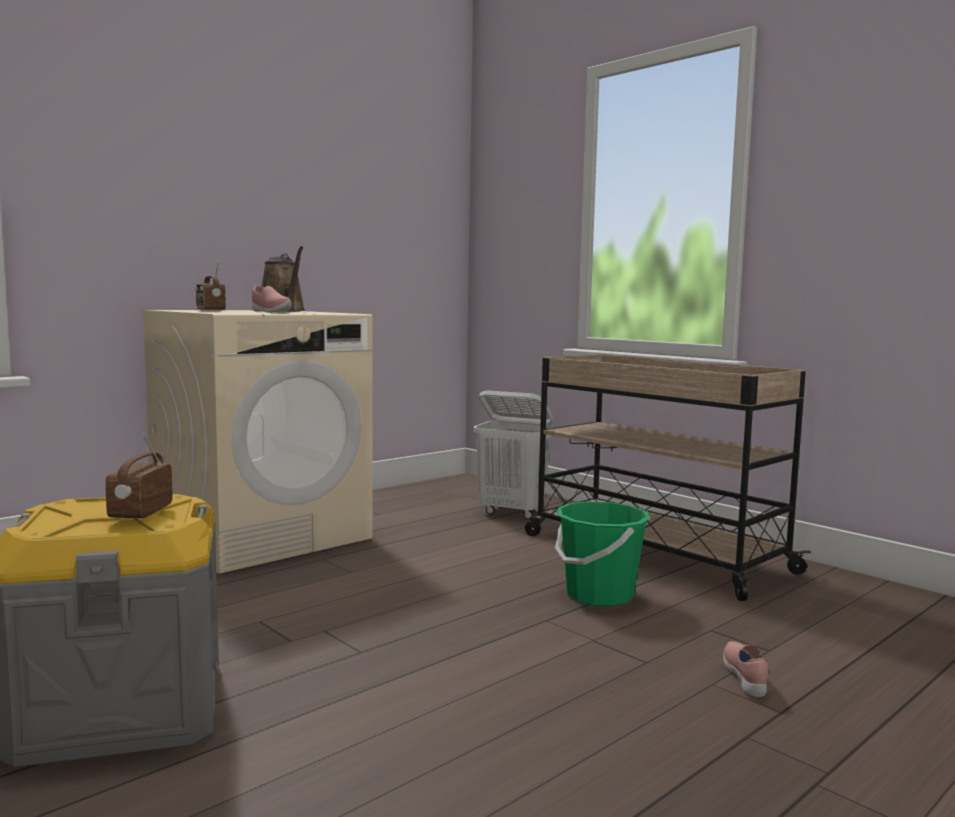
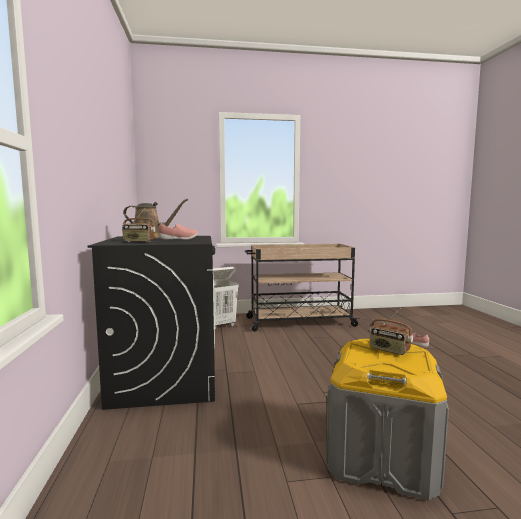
camera: 55 degrees left, 0 degrees up
(262, 536) = (165, 379): beige washing machine -> black washing machine
(599, 595) = (331, 340): green bucket -> none

